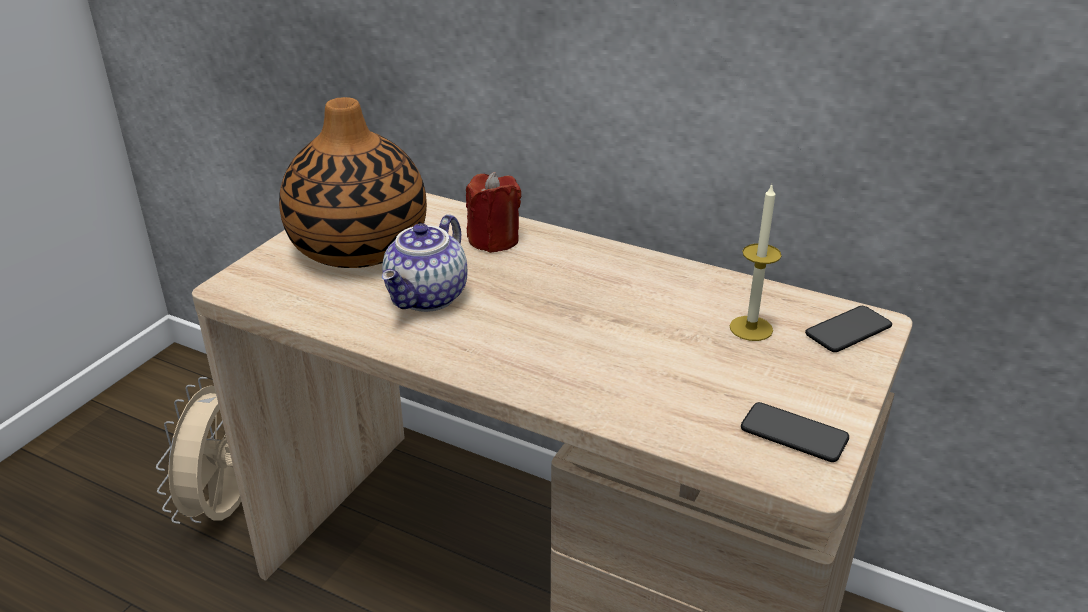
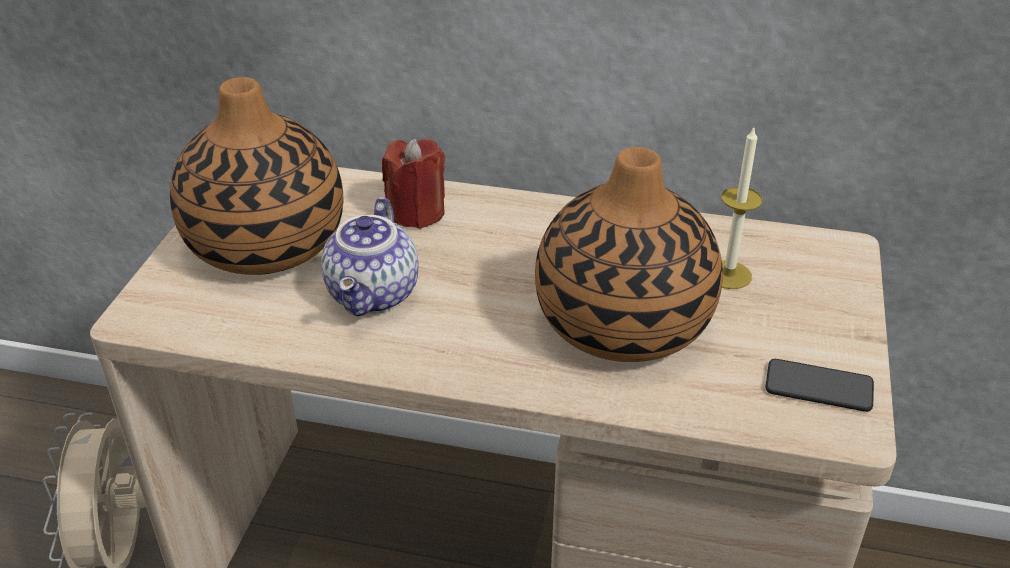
camera: 15 degrees left, 5 degrees up
(633, 352) = (623, 323): none -> vase
(848, 330) = (823, 261): phone -> none

